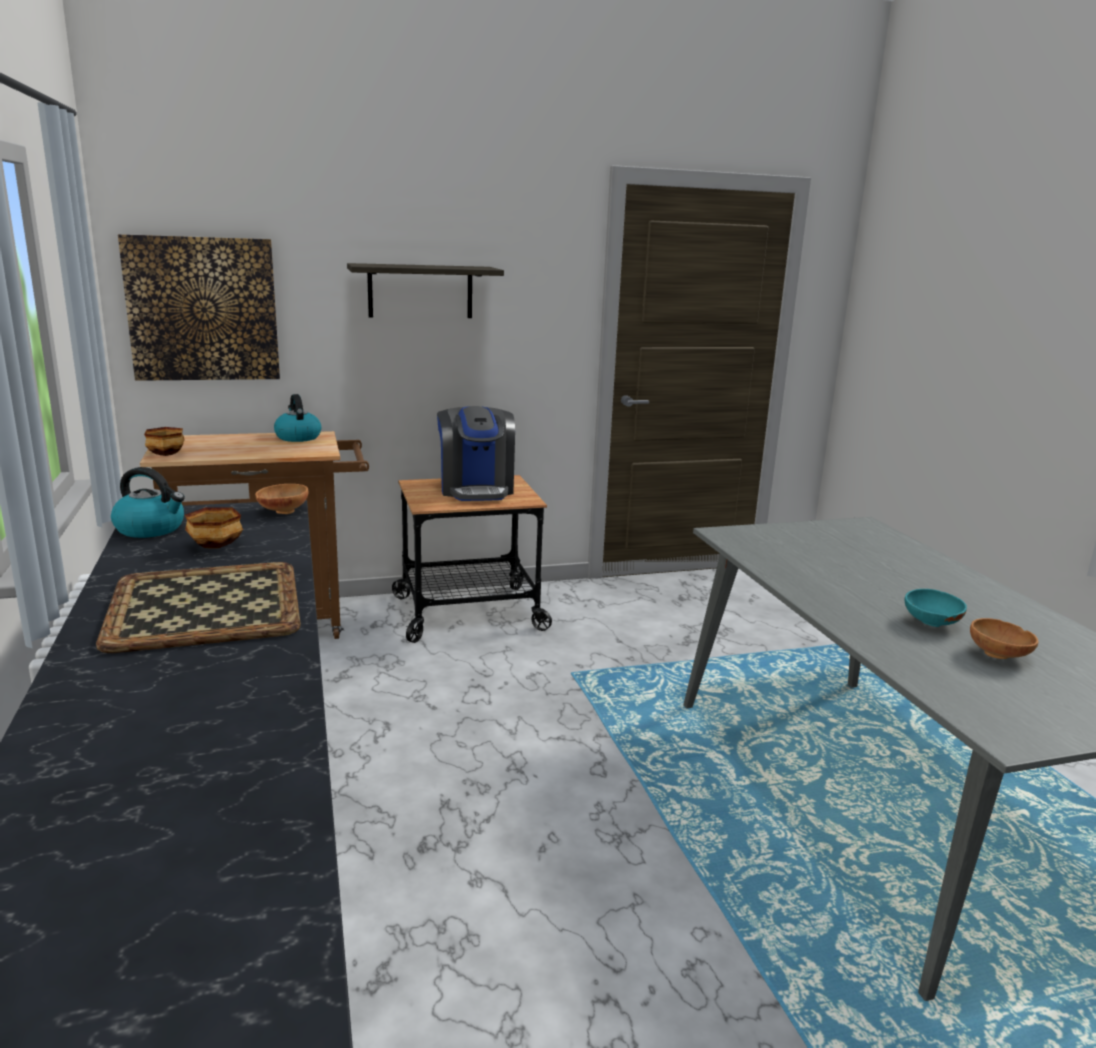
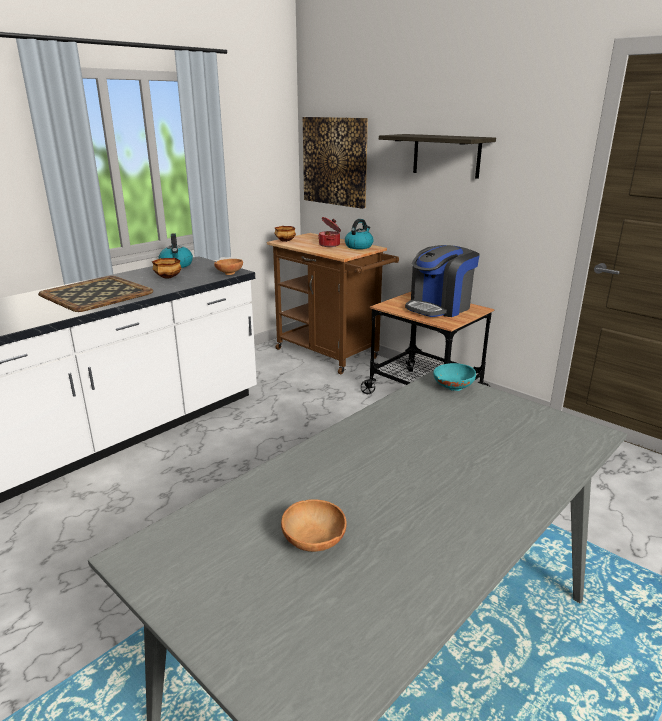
camera: 60 degrees right, 5 degrees up
(254, 444) = (330, 245): none -> cooking pot
(930, 624) = (352, 497): turquoise bowl -> turquoise bowl (452, 387)

